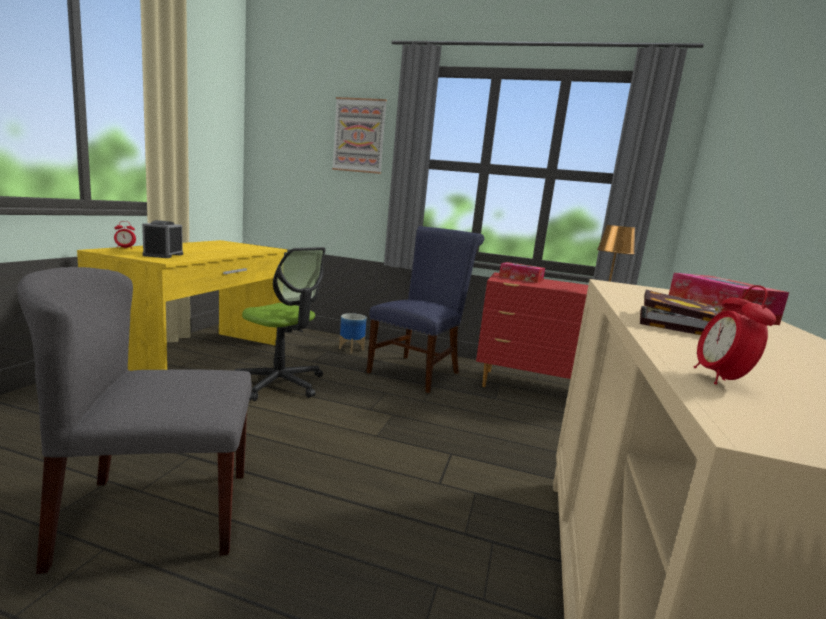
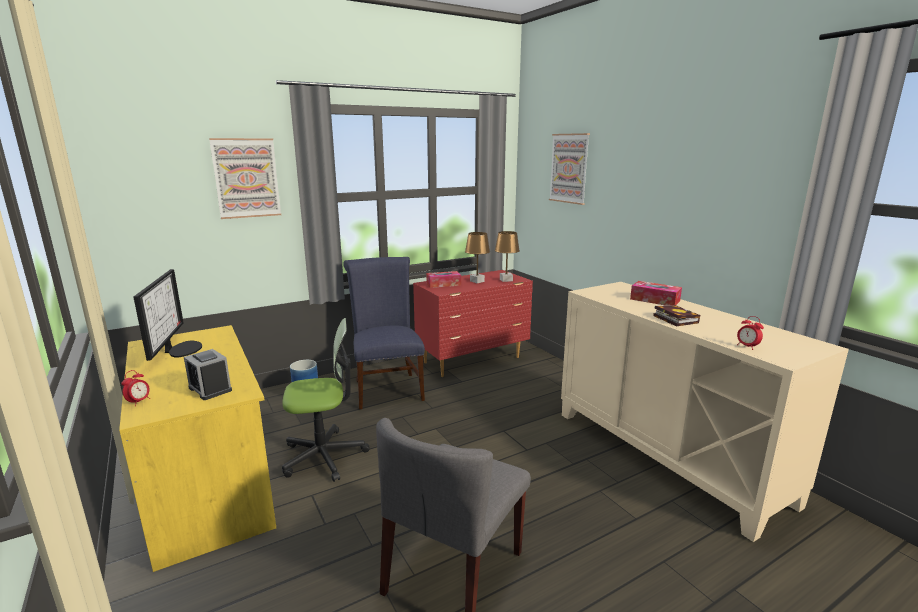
camera: 45 degrees left, 5 degrees up
(224, 246) = (180, 349): none -> monitor
(566, 286) = (477, 281): none -> brown table lamp
(742, 131) = (569, 168): none -> picture

